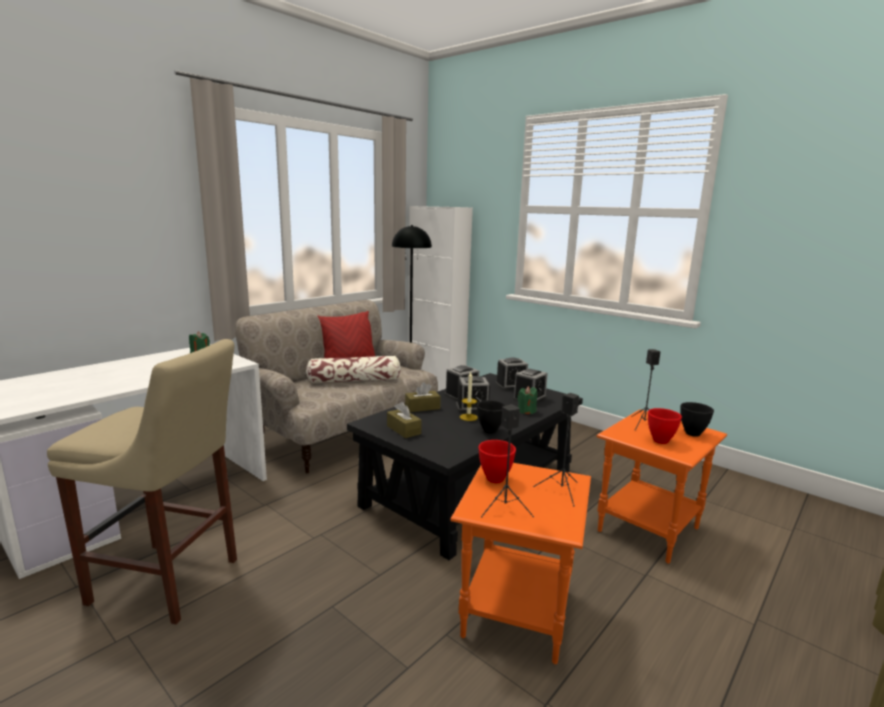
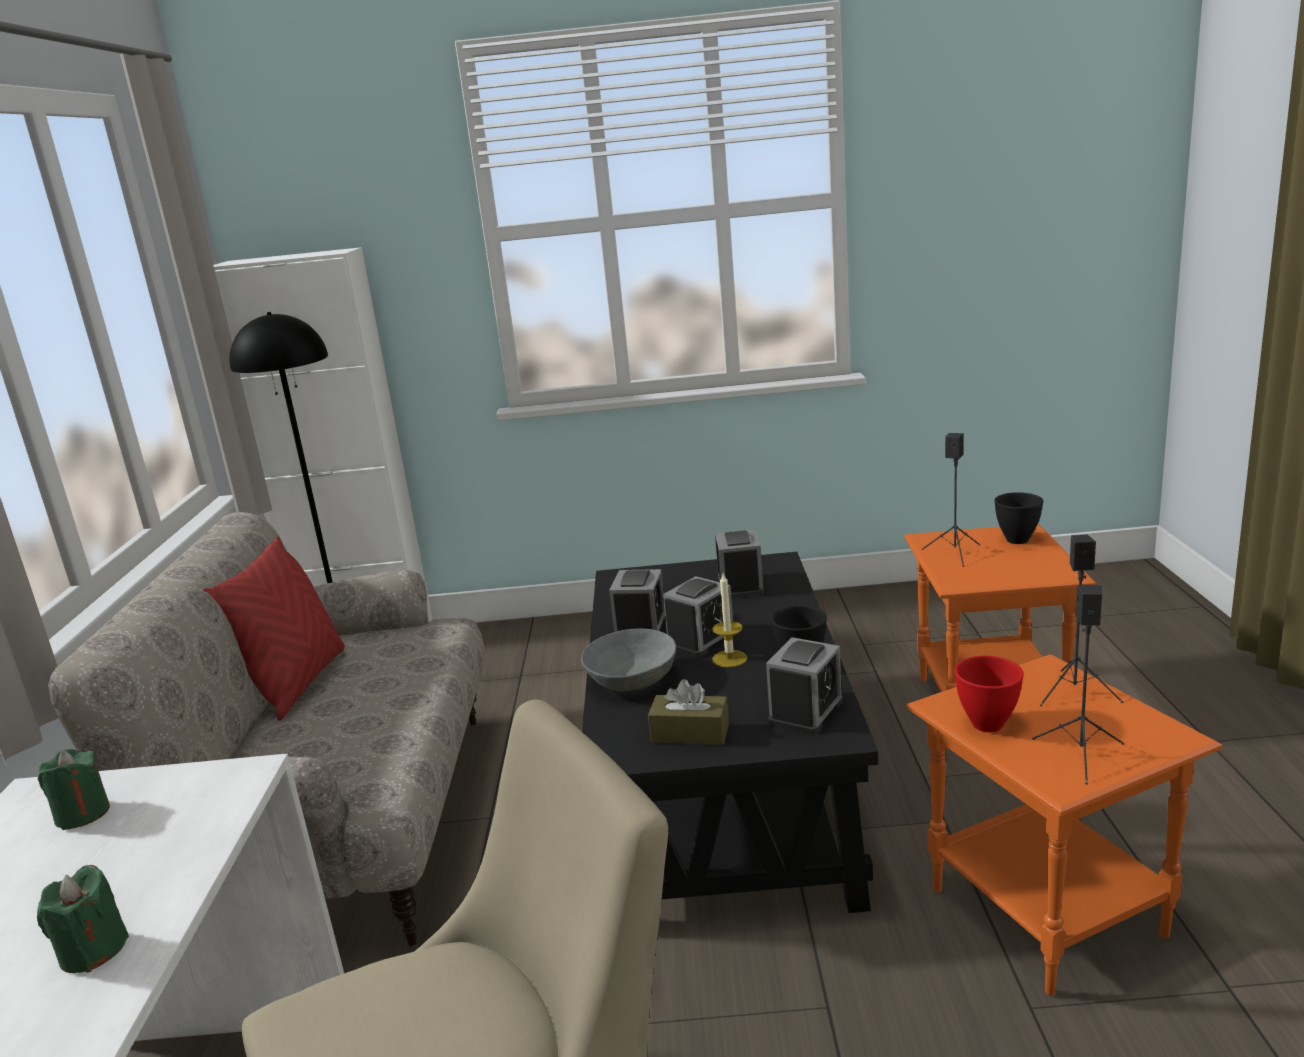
camera: 40 degrees left, 5 degrees up
(354, 380) = (361, 700): pillow -> none
(422, 407) = (632, 681): brown tissue box -> grey bowl
(511, 385) = (673, 577): alarm clock -> alarm clock (806, 712)
(526, 411) = (778, 607): green candle -> green candle (93, 950)
(660, 441) = (1013, 567): red bowl -> none

